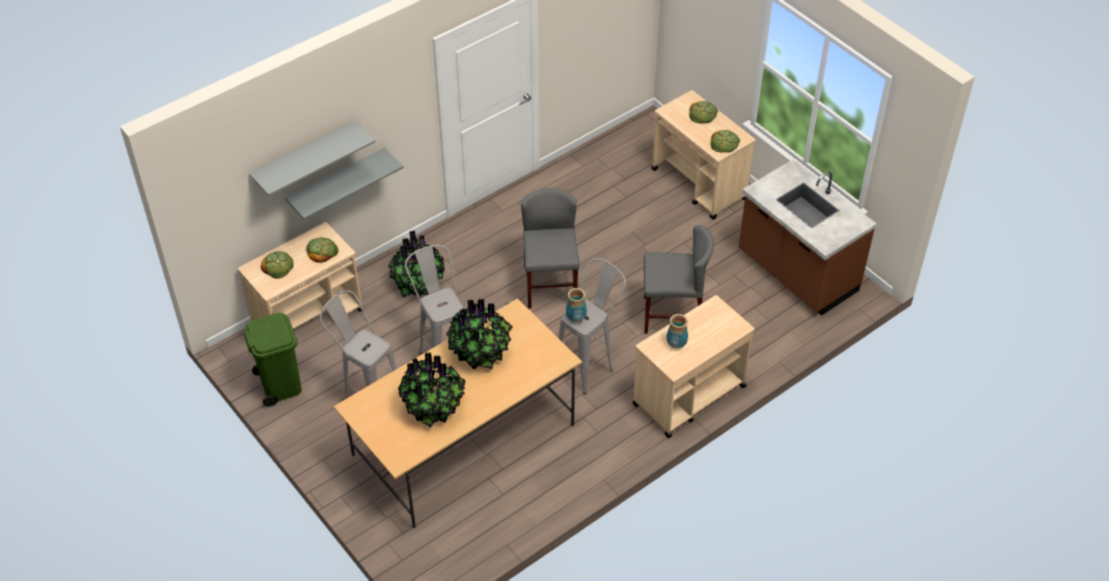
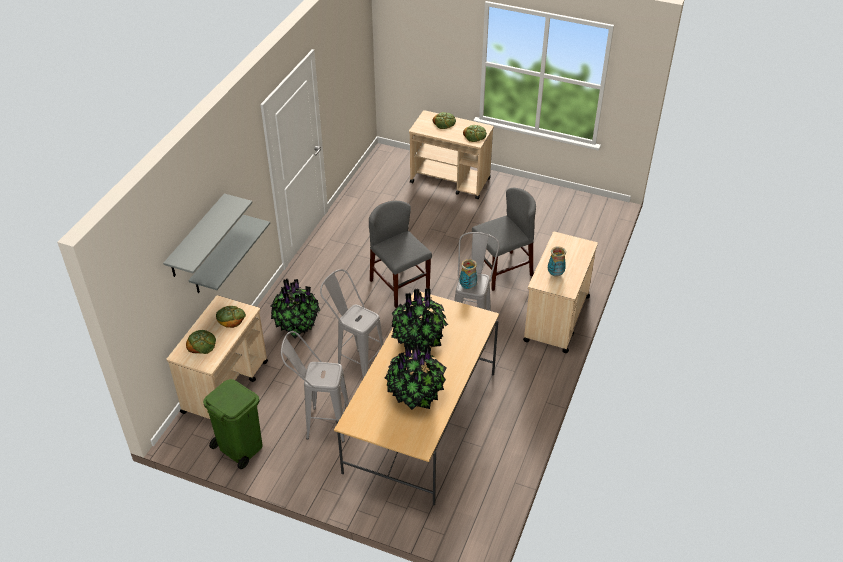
camera: 30 degrees left, 5 degrees down
(796, 273) = (560, 212): brown counter -> none

